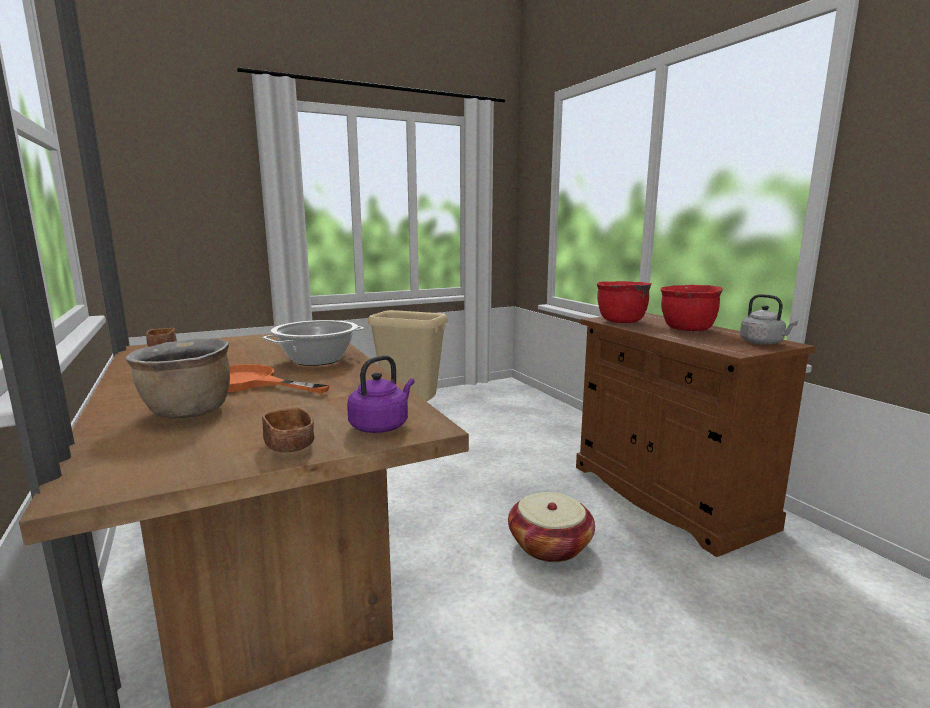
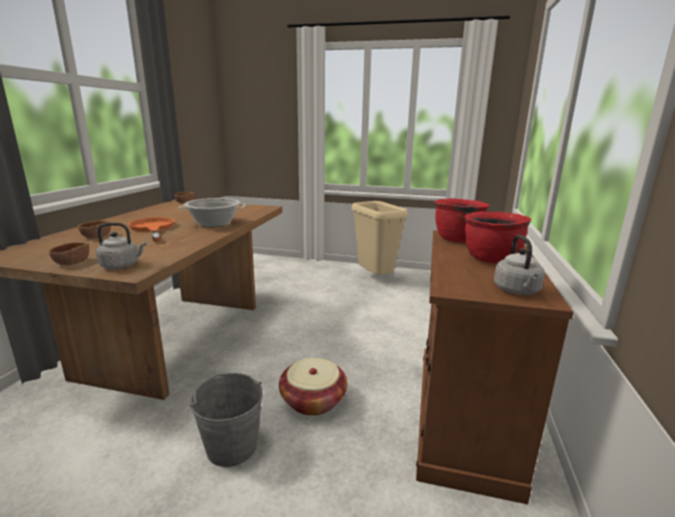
camera: 40 degrees right, 5 degrees up
(188, 412) = (96, 236): brown cooking pot -> brown bowl
(381, 426) = (122, 265): purple kettle -> grey kettle
(554, 629) = (232, 447): none -> grey bucket

